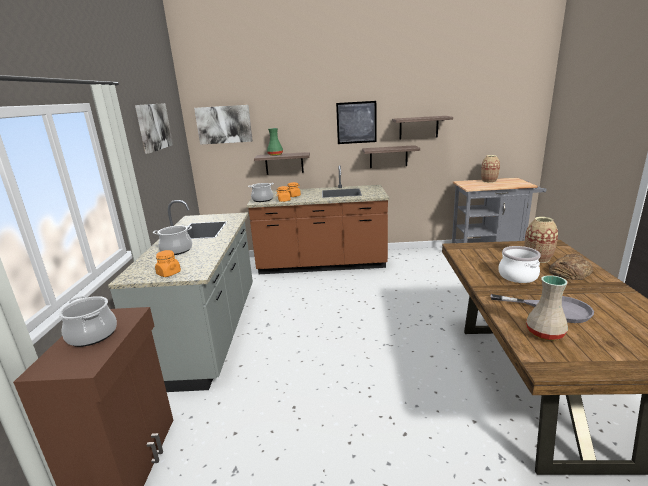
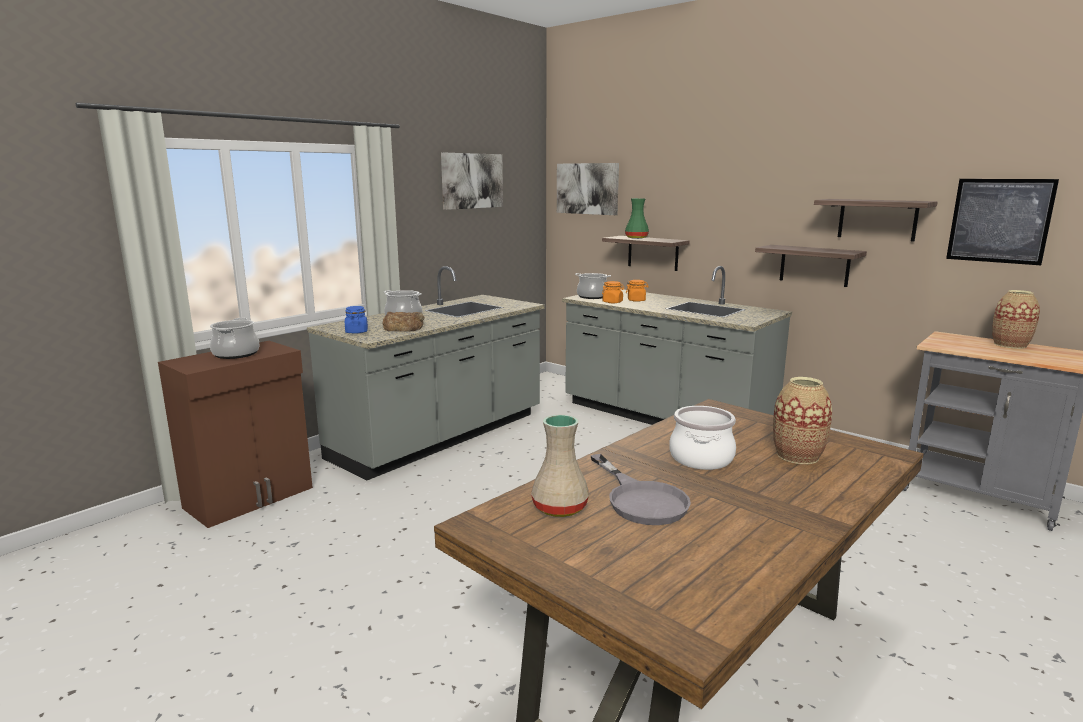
camera: 40 degrees right, 5 degrees down
(168, 273) = (356, 332): orange jar -> blue jar
(322, 264) = (665, 418): brown counter -> grey counter
(356, 122) = (766, 201): picture -> picture (999, 221)
(569, 271) = (799, 484): bread -> bread (403, 327)

